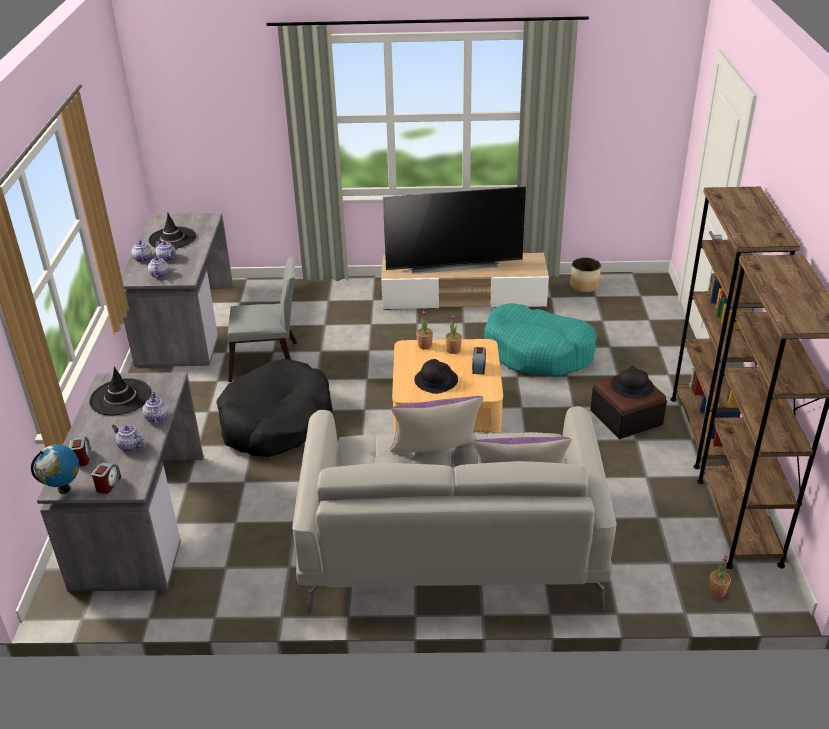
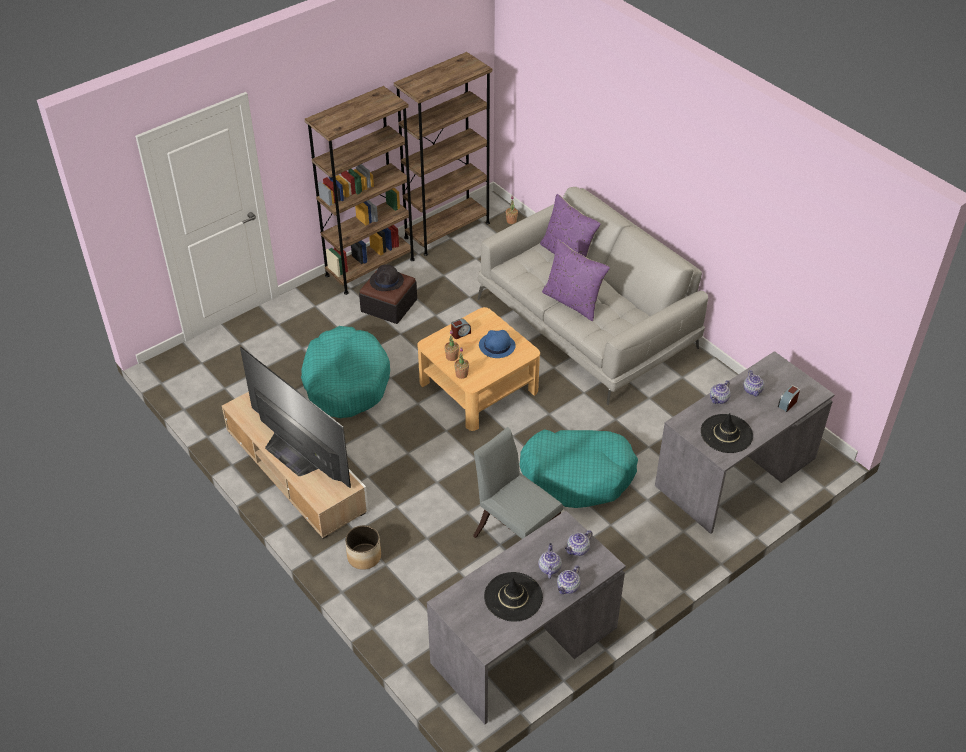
camera: 130 degrees left, 10 degrees up
(64, 489) = (813, 390): globe -> none
(108, 484) = (786, 374): alarm clock -> none
(276, 422) = (577, 475): black dog bed -> turquoise dog bed
(436, 380) = (496, 346): black hat -> blue hat
(584, 286) = (211, 402): planter -> planter (364, 556)

